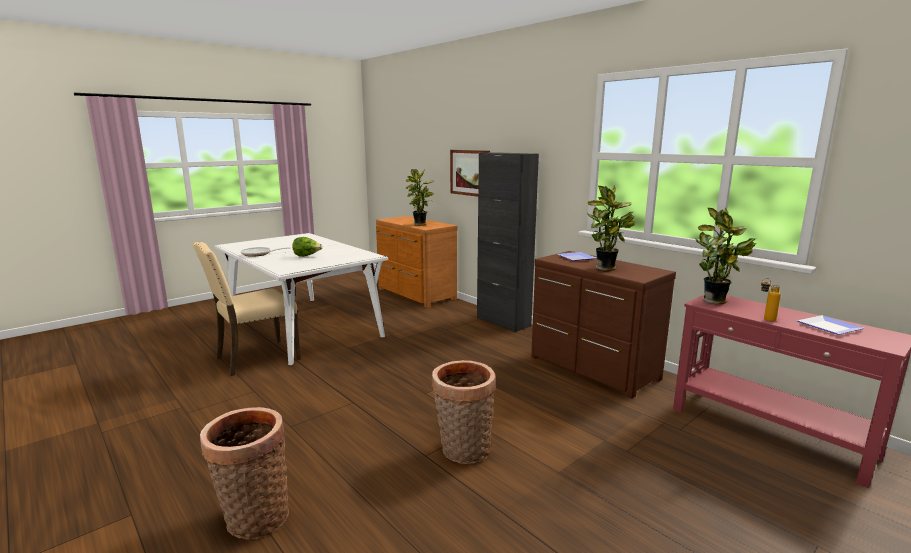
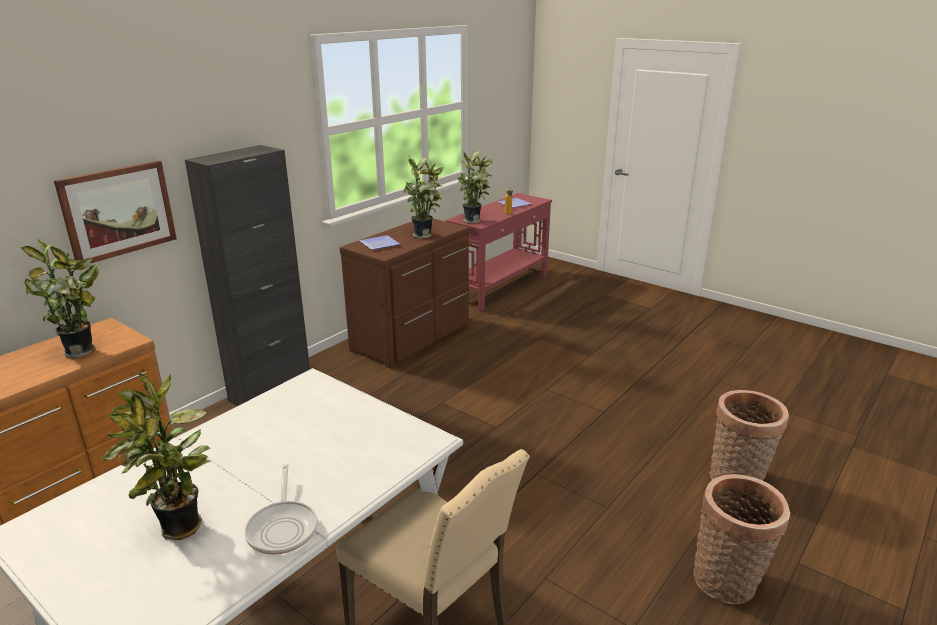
camera: 100 degrees left, 10 degrees up
(278, 245) = (180, 530): none -> potted plant
(307, 256) = (309, 449): lettuce -> none
(463, 451) = (587, 394): basket -> basket (728, 583)

